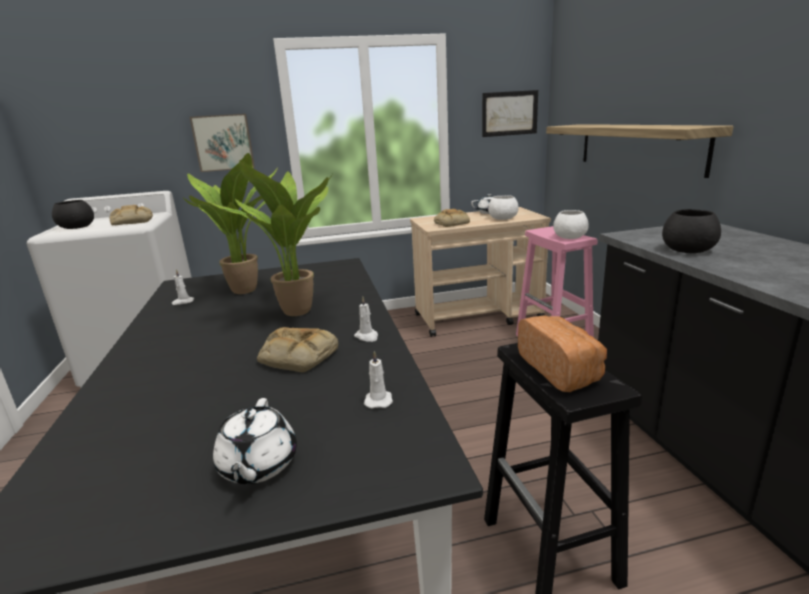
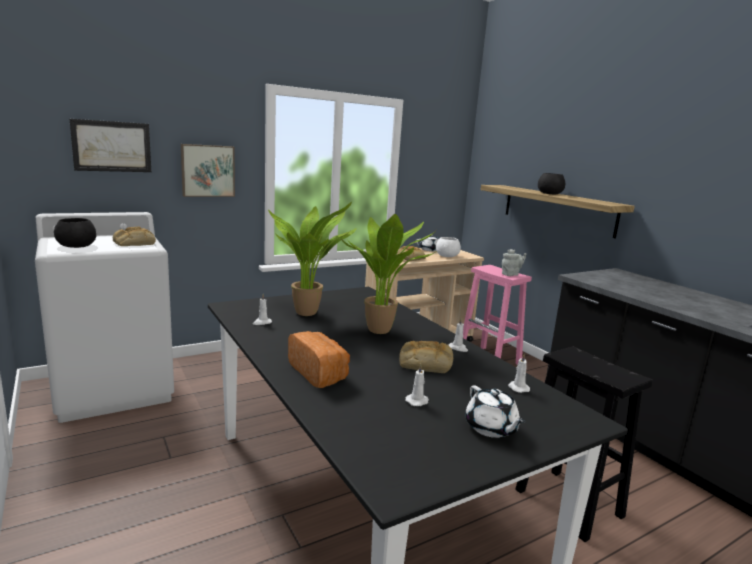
camera: 20 degrees left, 5 degrees down
(215, 413) = (417, 401): none -> white candle
(509, 113) = (443, 168): picture -> picture (112, 146)
(560, 369) = (596, 367): bread -> bread (319, 373)
(569, 237) = (511, 274): white bowl -> grey teapot
(687, 250) = (626, 289): black bowl -> black bowl (549, 193)

